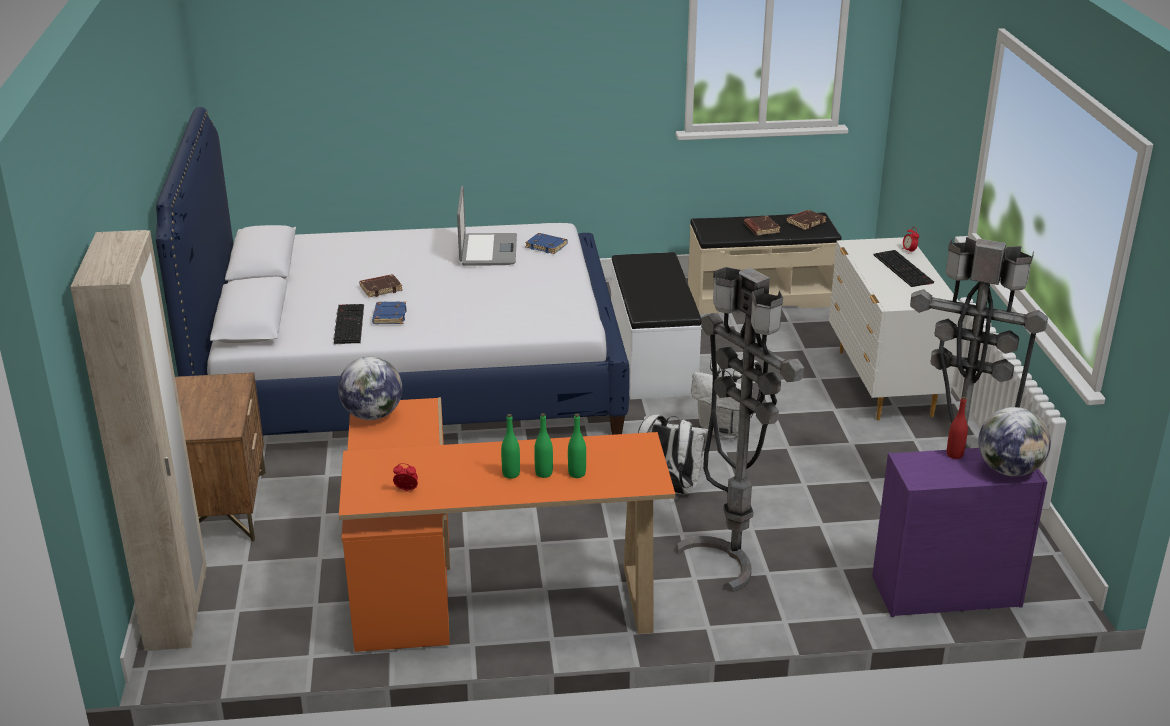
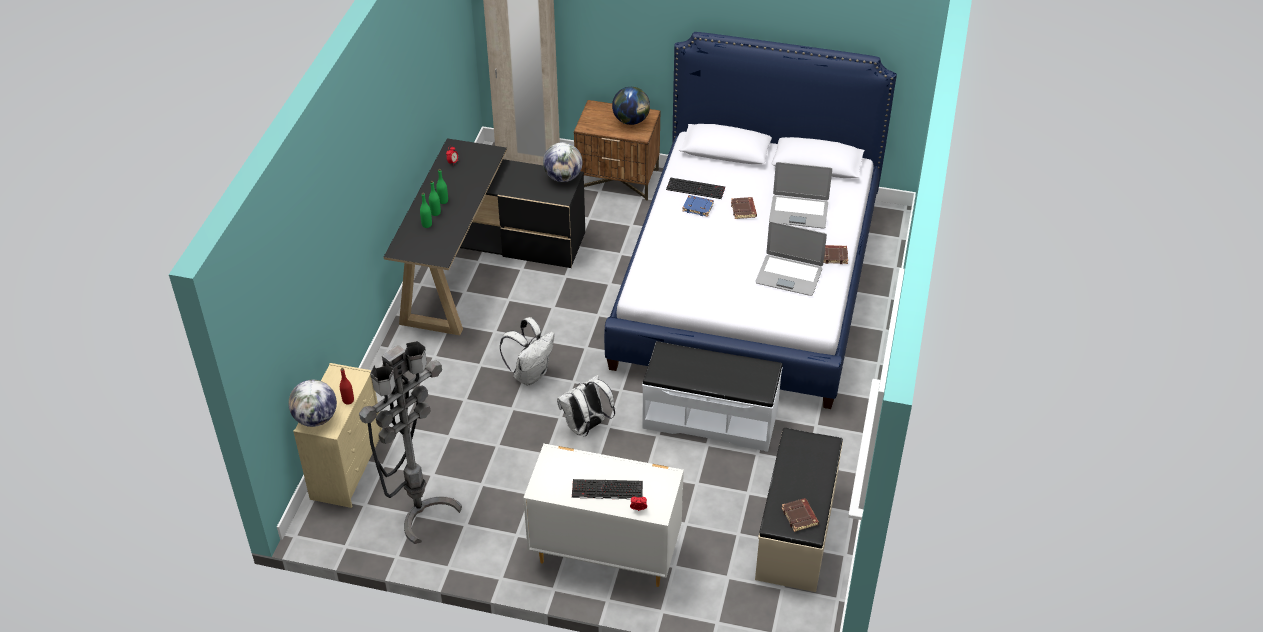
camera: 110 degrees right, 15 degrees up
(200, 394) = (631, 120): none -> globe
(368, 259) = (798, 212): none -> laptop
(477, 588) = (481, 265): orange desk -> black desk
(547, 246) = (783, 309): blue book -> none
(730, 556) = (444, 379): grey floor lamp -> none
(761, 228) = (798, 478): brown book -> brown book (833, 256)
(944, 591) = (348, 467): purple dresser -> beige dresser

